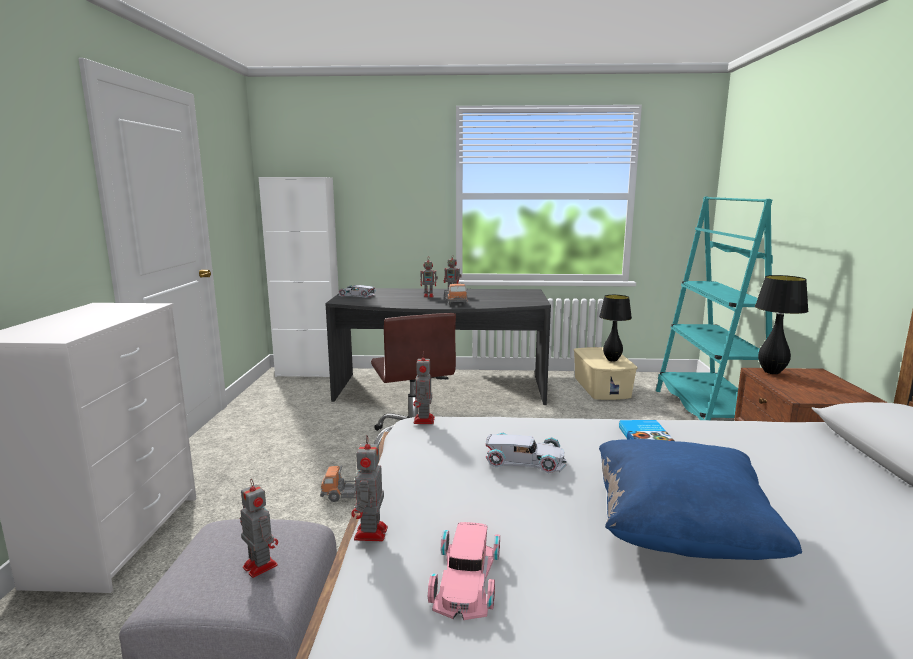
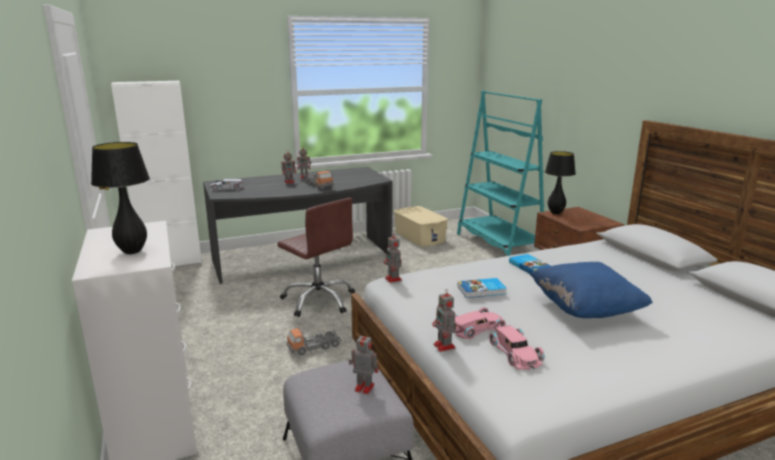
camera: 25 degrees left, 5 degrees up
(454, 517) = (477, 328): none -> pink toy car
(525, 460) = (482, 290): white toy car -> book
(612, 360) = (428, 216): black table lamp -> black table lamp (132, 251)

